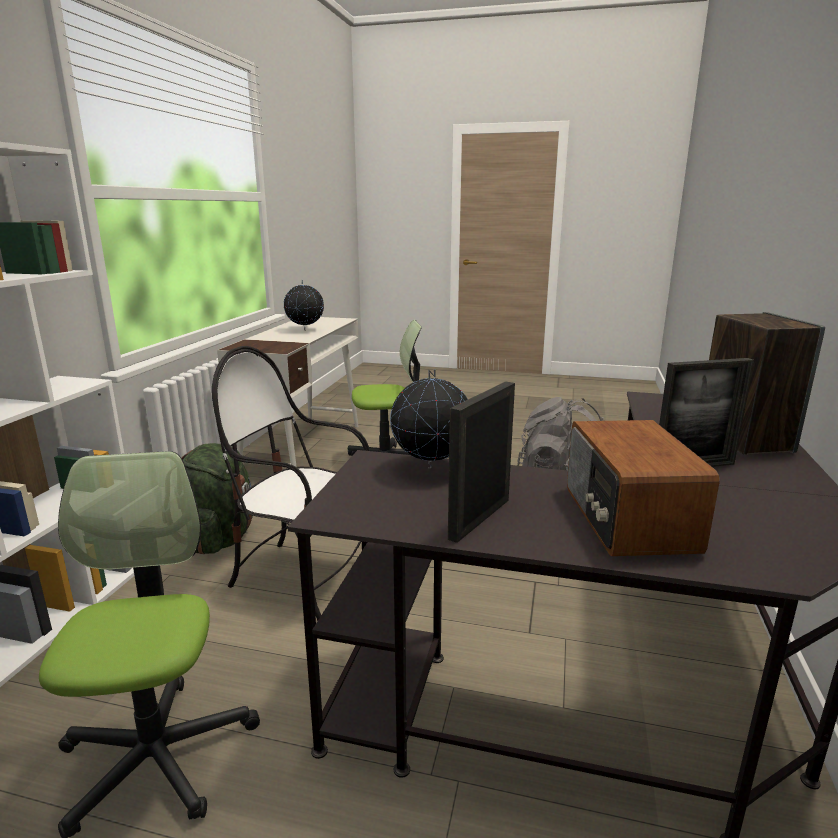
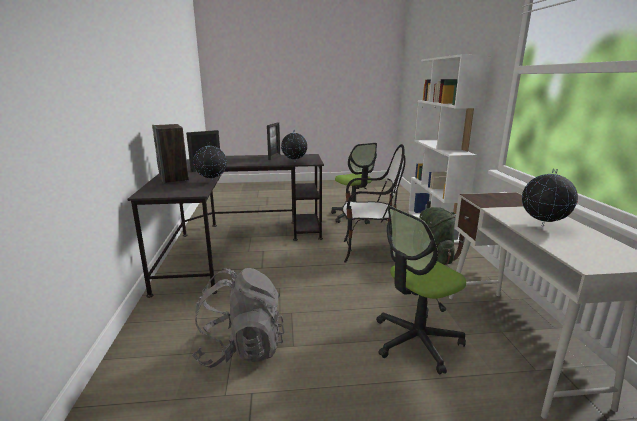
camera: 160 degrees right, 0 degrees up
(626, 519) = (237, 160): radio -> none
(640, 418) = (212, 182): none -> globe

